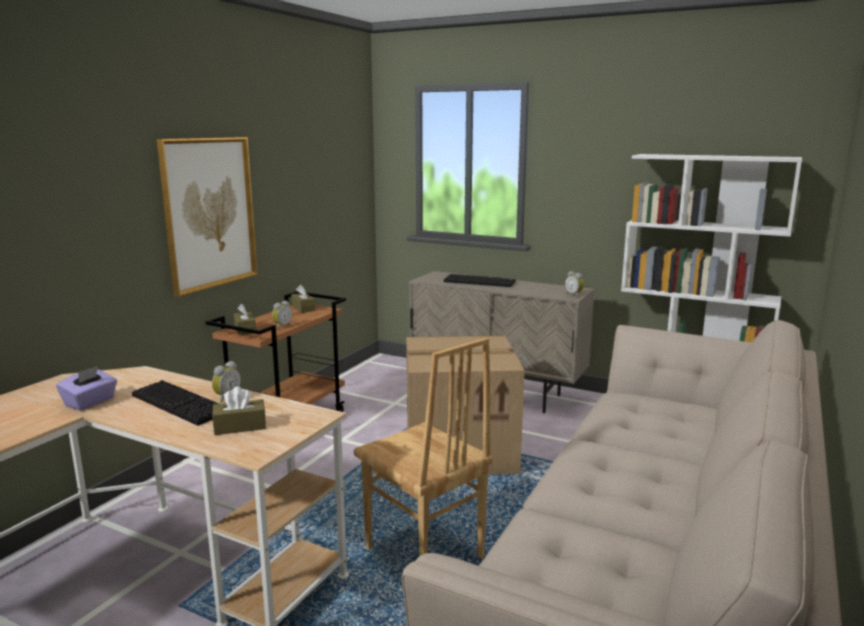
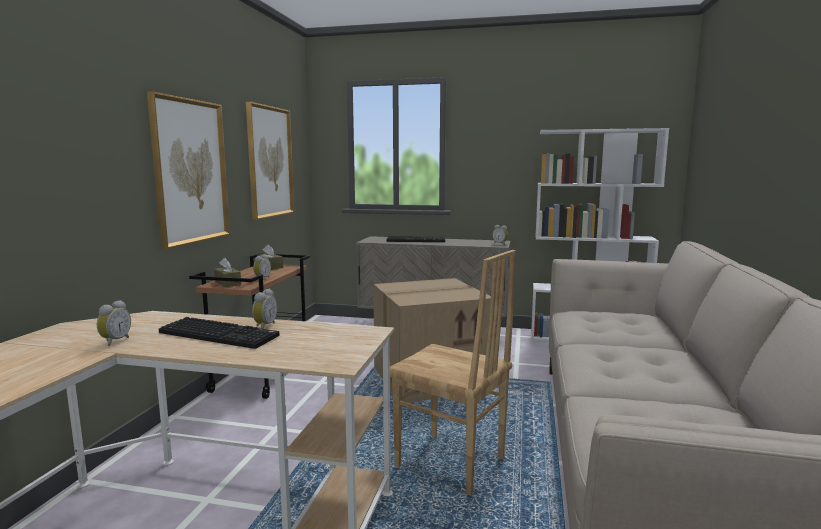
camera: 15 degrees left, 5 degrees down
(90, 402) = (114, 341): purple tissue box -> alarm clock
(240, 426) = (301, 345): brown tissue box -> none
(315, 188) = (269, 162): none -> picture

